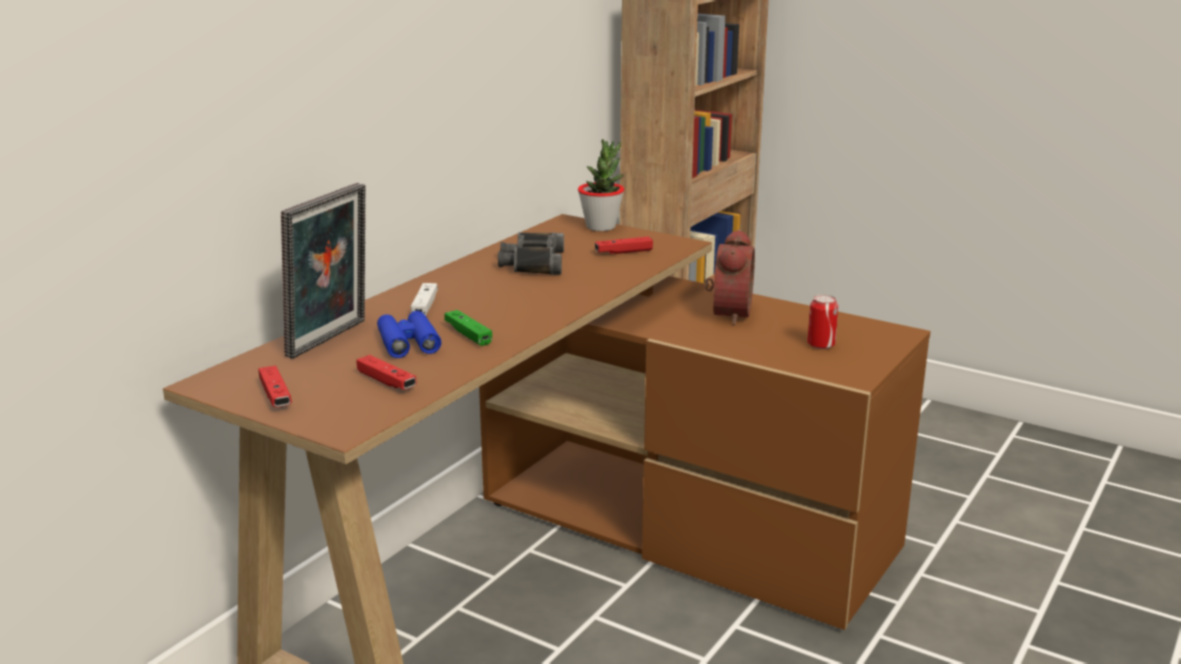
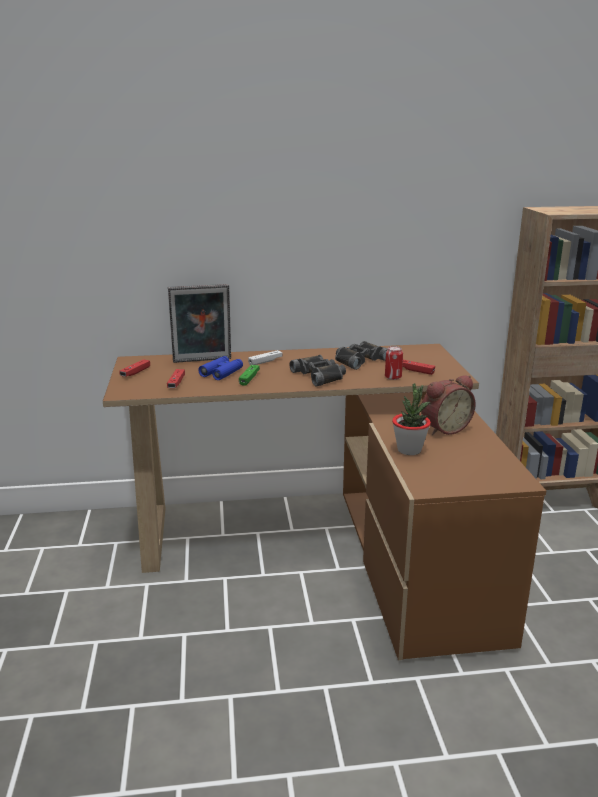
camera: 50 degrees right, 0 degrees up
(541, 297) = (320, 375): none -> black binoculars
(601, 227) = (439, 355): potted plant -> potted plant (409, 450)
(821, 345) = (452, 465): can -> can (393, 377)

